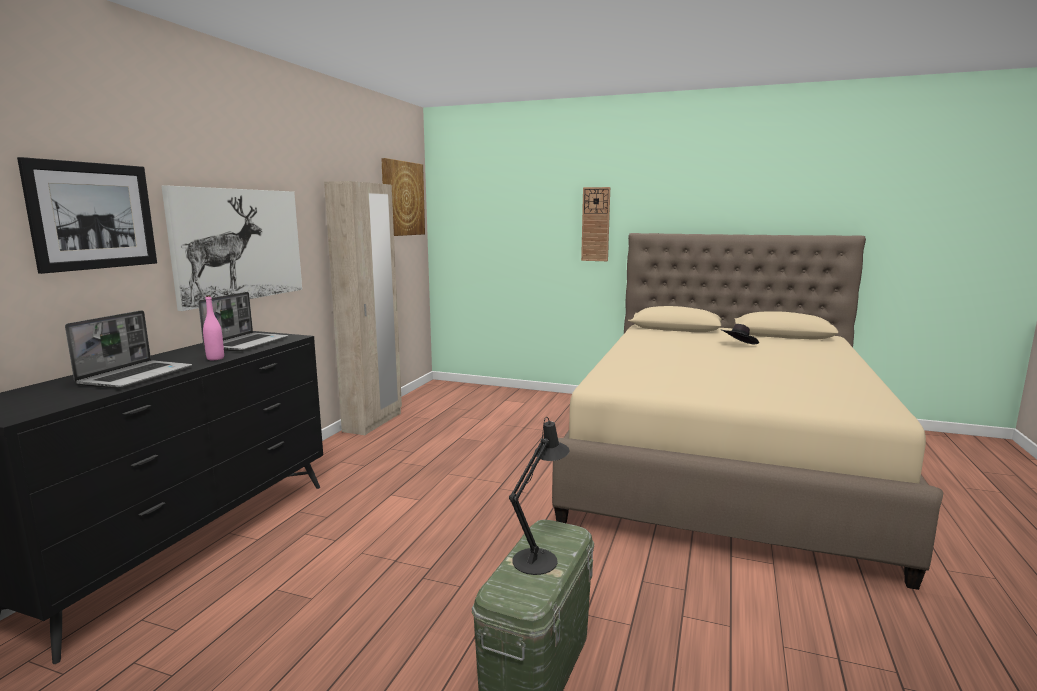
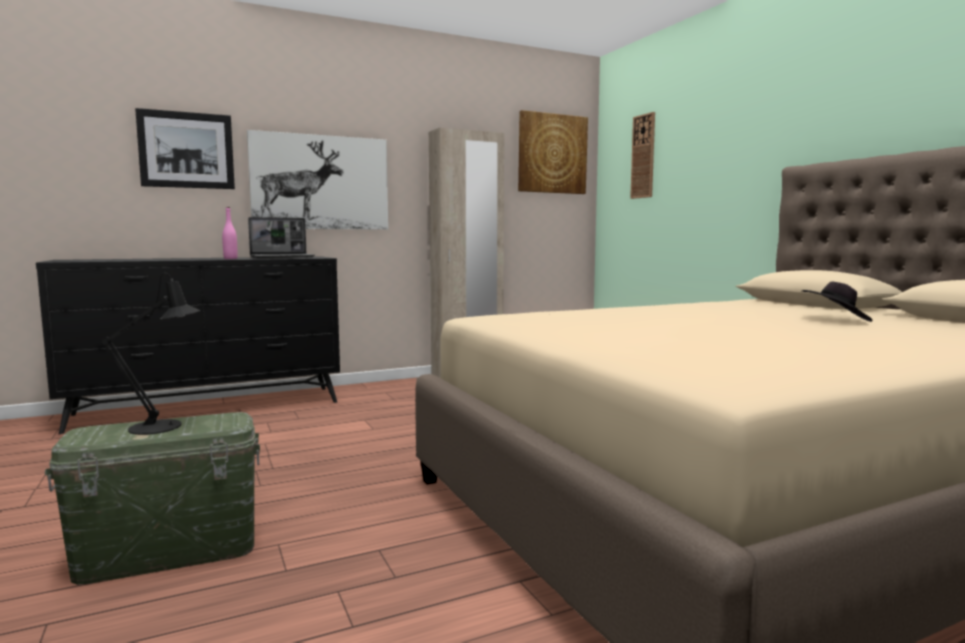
camera: 45 degrees right, 5 degrees down
(137, 376) = (165, 259): laptop -> none
(595, 224) = (752, 162): wall clock -> wall clock (643, 156)

